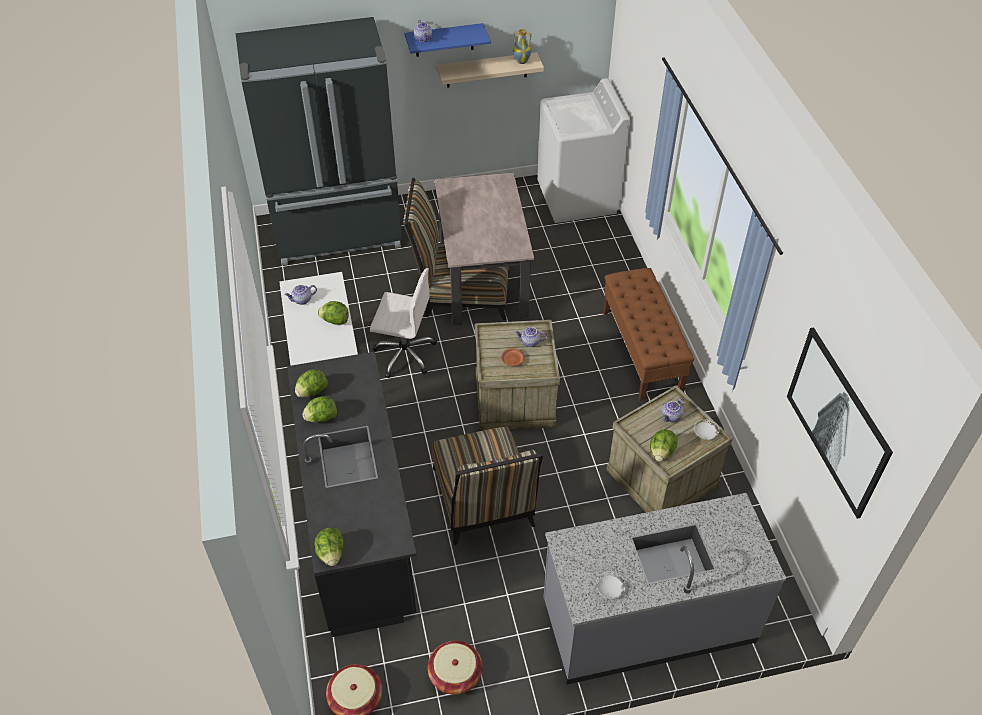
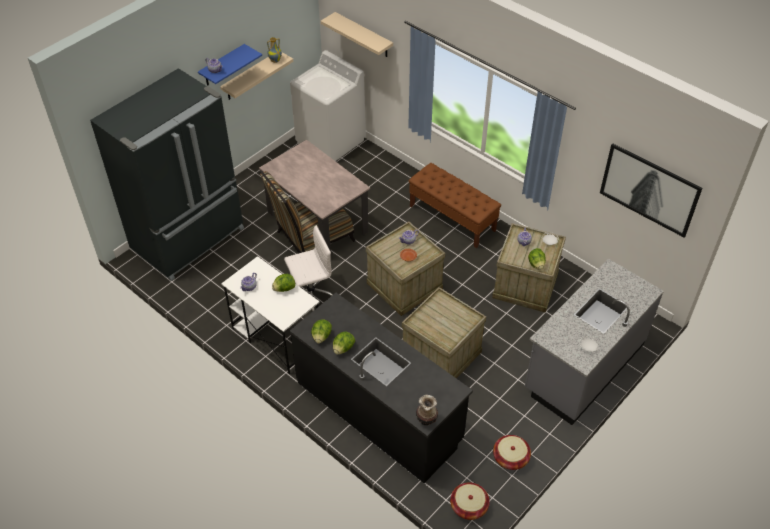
camera: 35 degrees left, 0 degrees up
(331, 553) = (426, 419): lettuce -> vase
(484, 503) = (441, 355): chair -> crate
(638, 69) = (363, 35): none -> beige shelf

